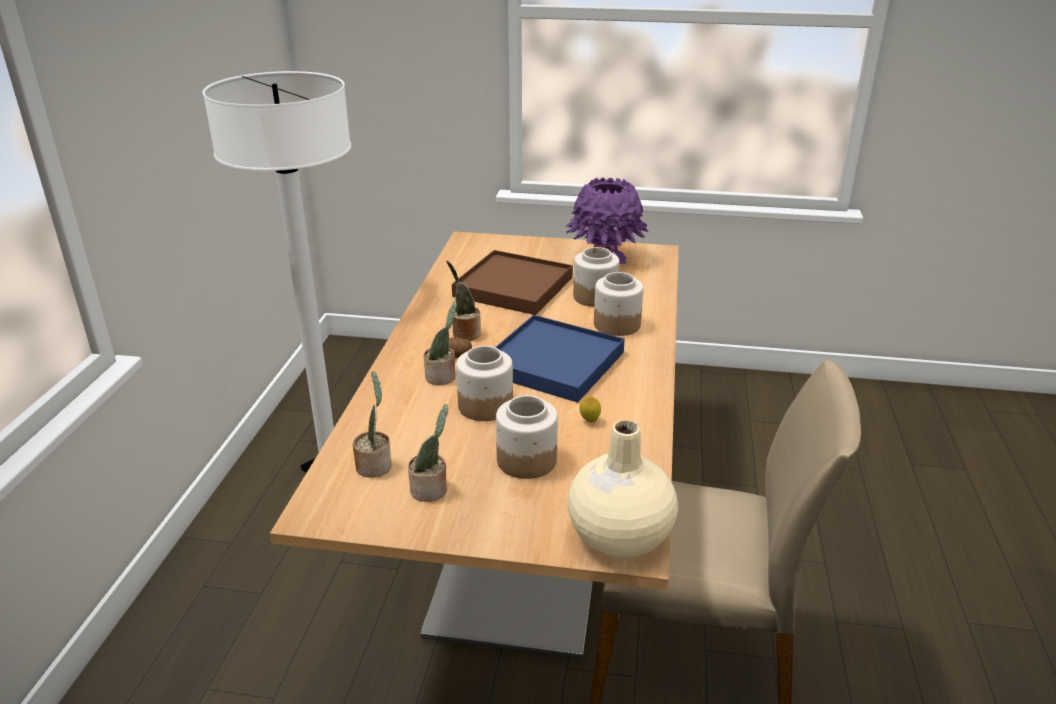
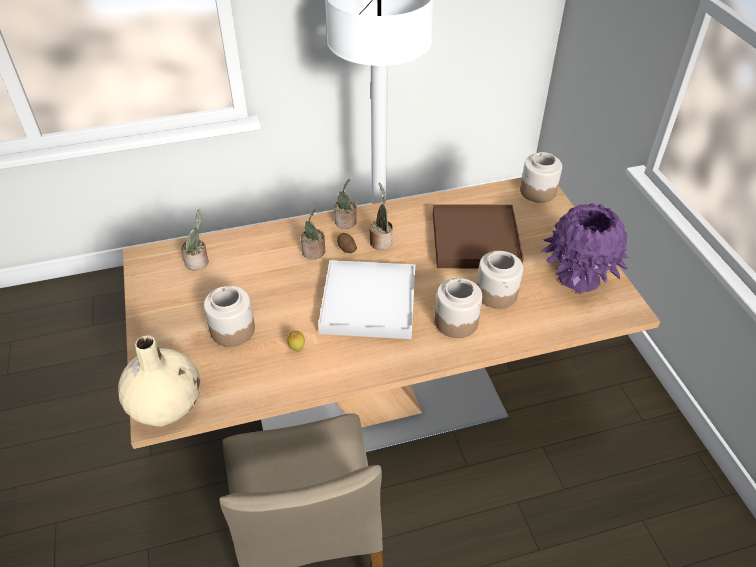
camera: 65 degrees right, 15 degrees up
(431, 490) = (182, 296): potted plant -> potted plant (346, 222)
(484, 406) = (288, 286): jar -> jar (537, 191)
(553, 363) = (368, 302): blue tray -> white tray

